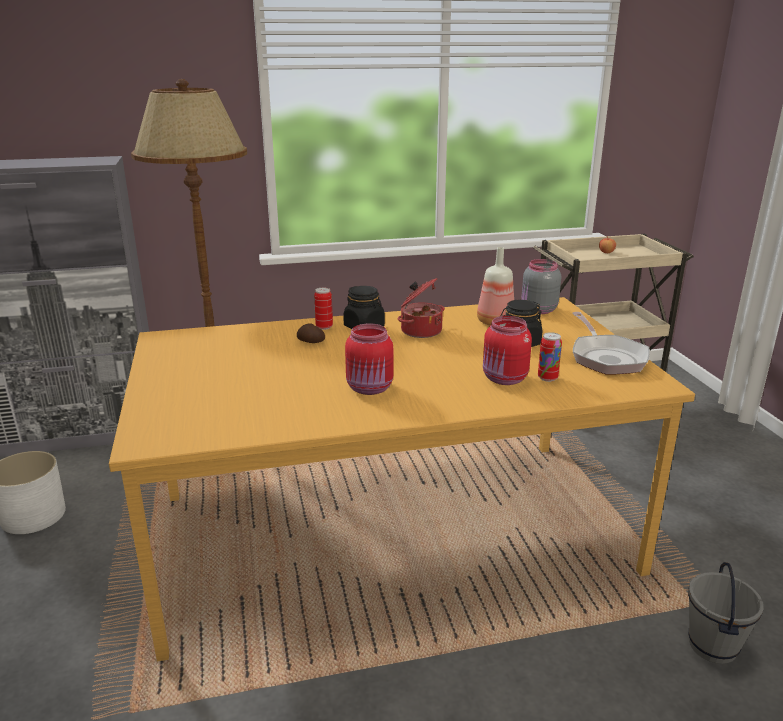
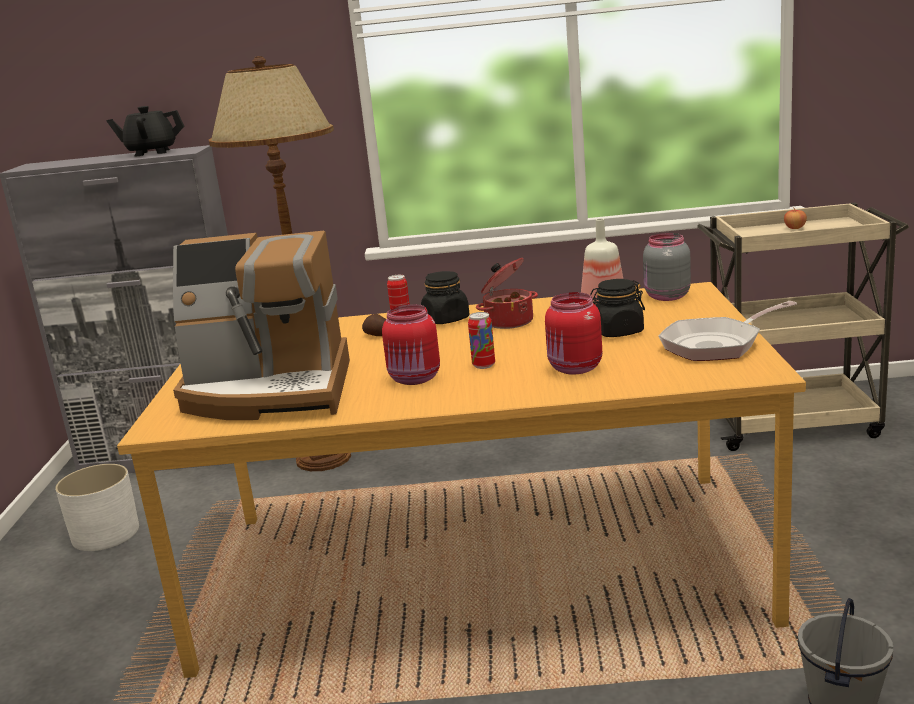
camera: 15 degrees right, 5 degrees down
(66, 160) = (151, 152): none -> black teapot
(238, 401) = (270, 391): none -> coffee machine
(547, 378) = (627, 367): can -> can (483, 365)
(606, 357) = (717, 344): frying pan -> frying pan turned 60 degrees clockwise

